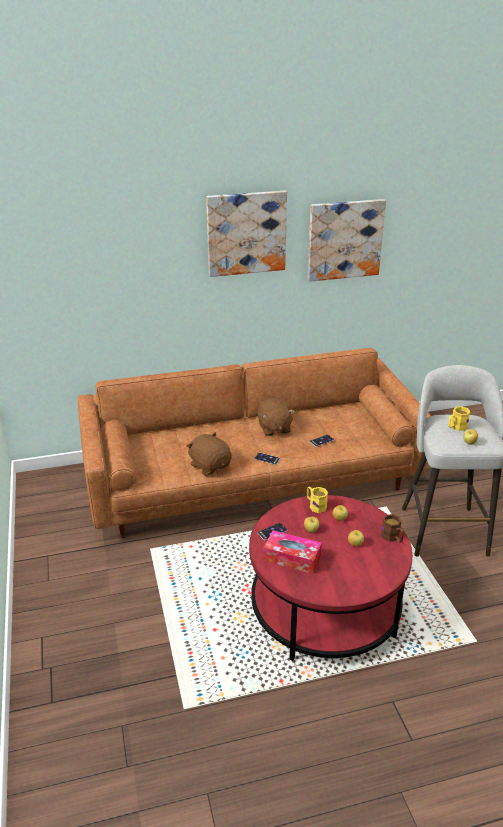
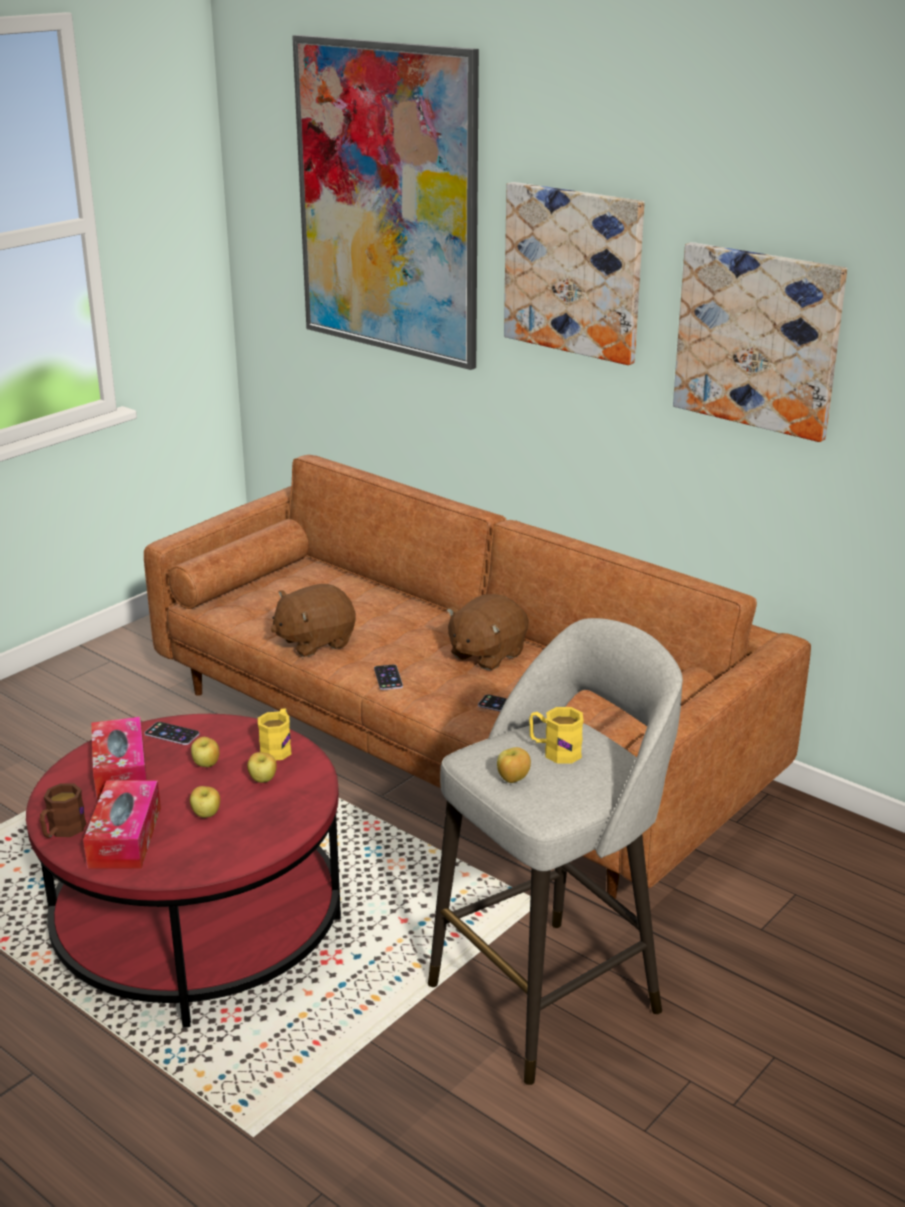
camera: 55 degrees right, 5 degrees down
(116, 224) = (387, 201): none -> picture
(210, 466) = (314, 642): brown plush toy -> brown plush toy turned 135 degrees counterclockwise
(354, 574) = (125, 837): none -> tissue box
(392, 538) = (259, 846): brown mug -> brown mug (62, 831)

